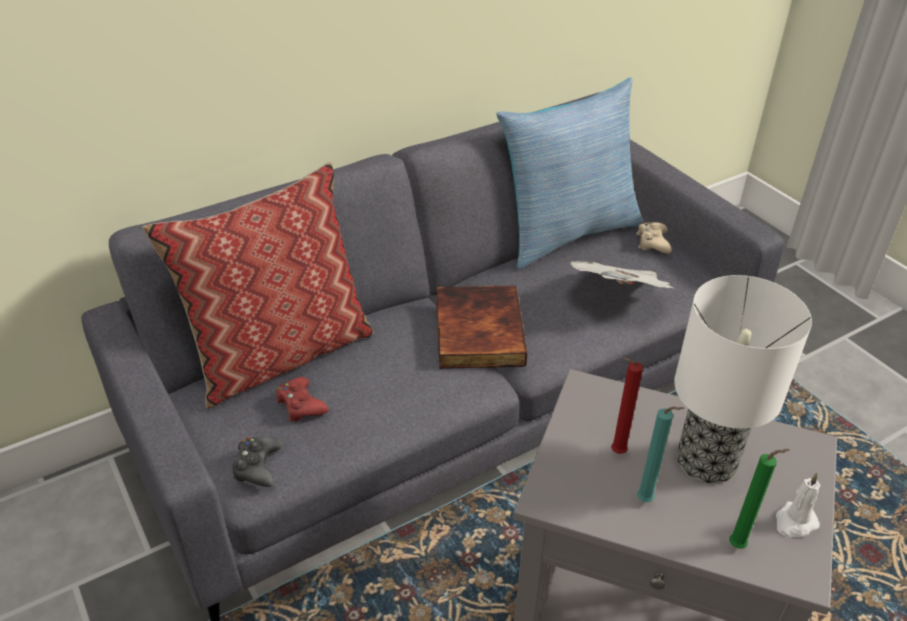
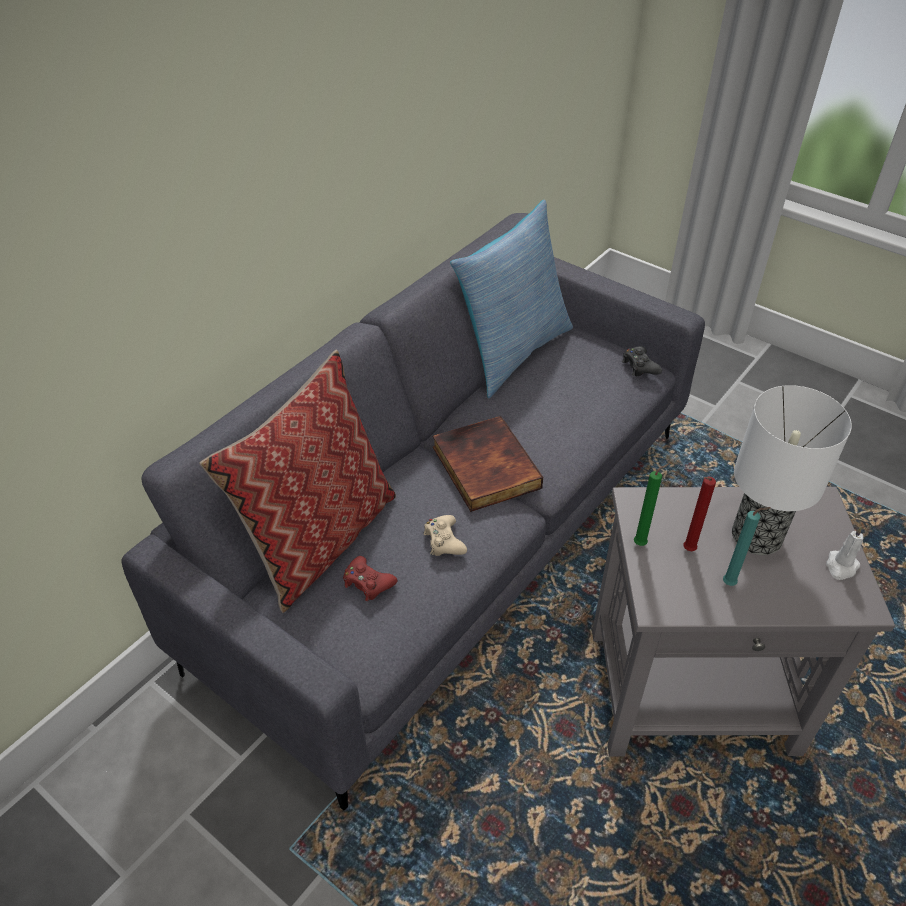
camera: 20 degrees left, 5 degrees up
(257, 466) = (361, 652): black game controller -> black game controller (640, 366)
(621, 296) = (587, 401): newspaper -> none
(652, 242) = (588, 343): beige game controller -> beige game controller (444, 541)
(740, 546) = (813, 598): green candle -> green candle (642, 543)

